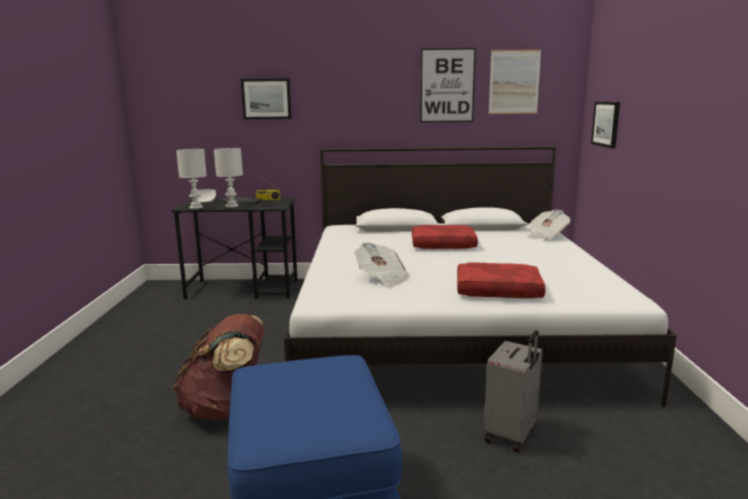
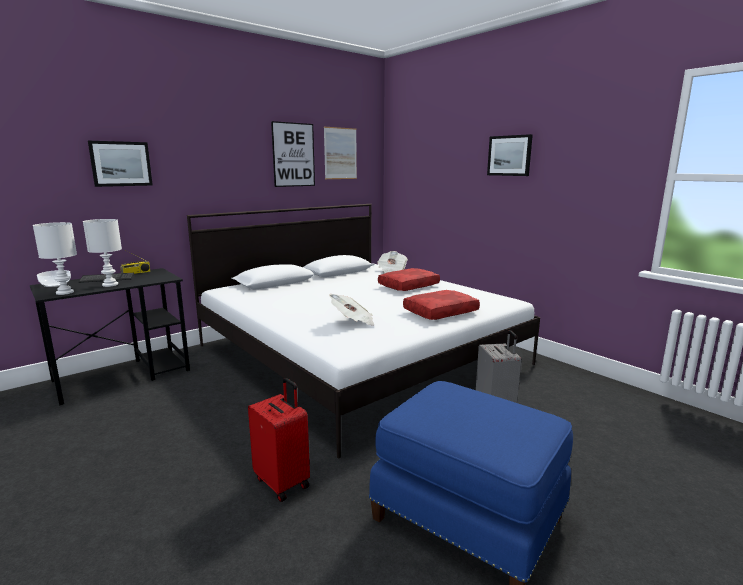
camera: 40 degrees left, 0 degrees up
(226, 408) = (283, 482): brown backpack -> red suitcase
(443, 245) = (340, 289): red pillow -> red pillow (408, 286)
(606, 124) = (415, 185): picture -> picture (509, 155)

